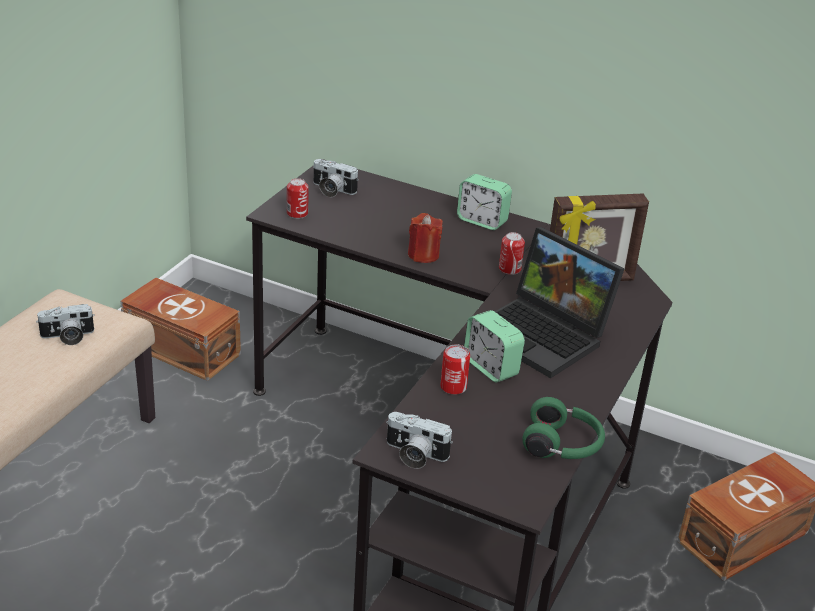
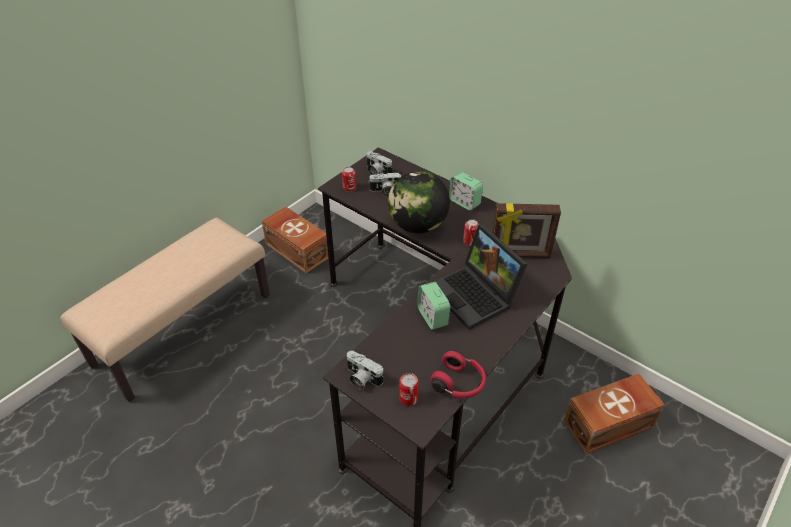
camera: 15 degrees right, 10 degrees up
(67, 337) = (209, 252): camera -> camera (385, 191)
(423, 255) = (418, 226): red candle -> globe
(453, 387) = (403, 329): can -> can (408, 398)
(563, 445) = (459, 383): green headphones -> red headphones

